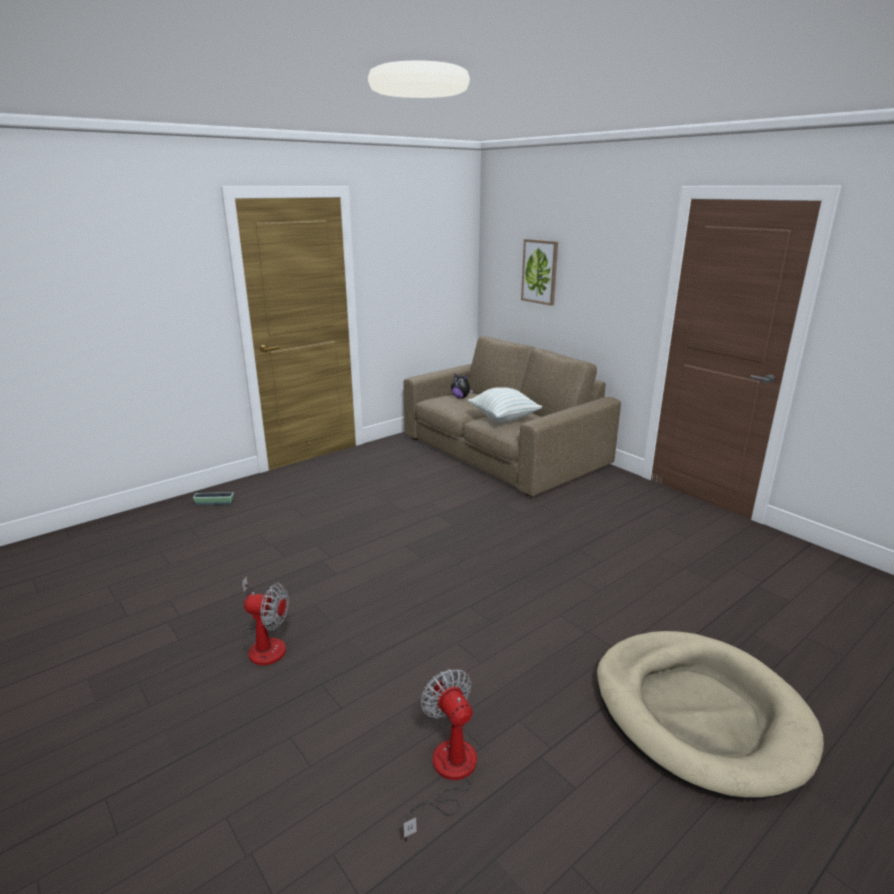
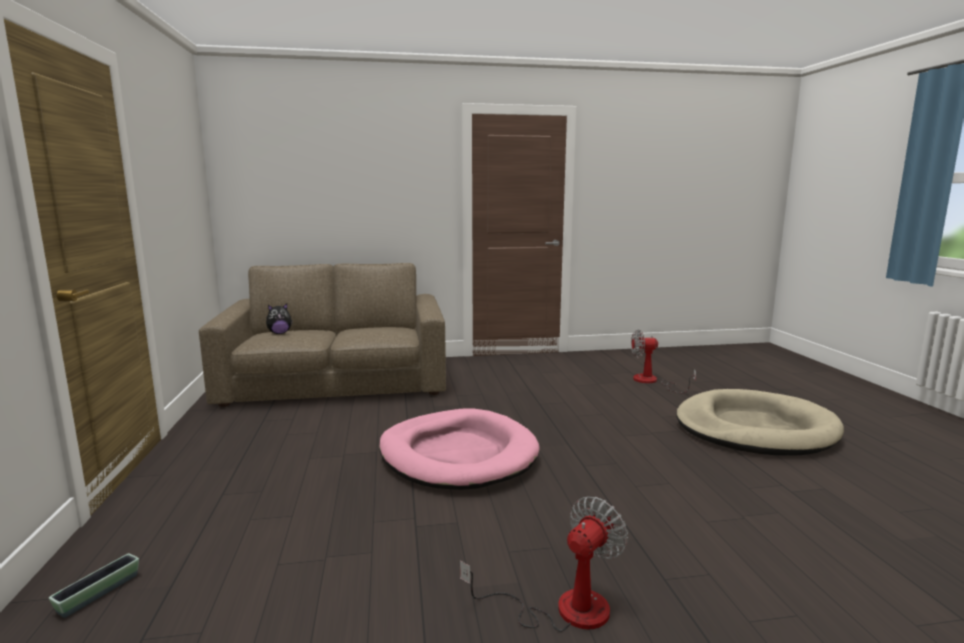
camera: 60 degrees left, 10 degrees down
(430, 542) = (457, 455): none -> pink dog bed
(447, 774) = (810, 536): fan -> fan (652, 382)
(503, 418) = (365, 332): pillow -> none
(540, 271) = (312, 187): picture -> none

